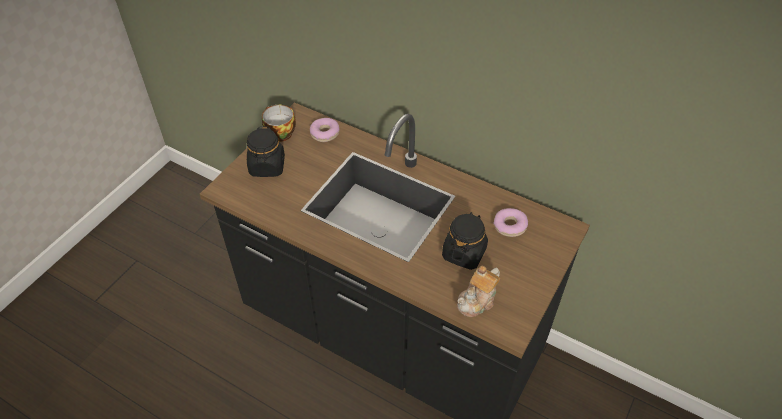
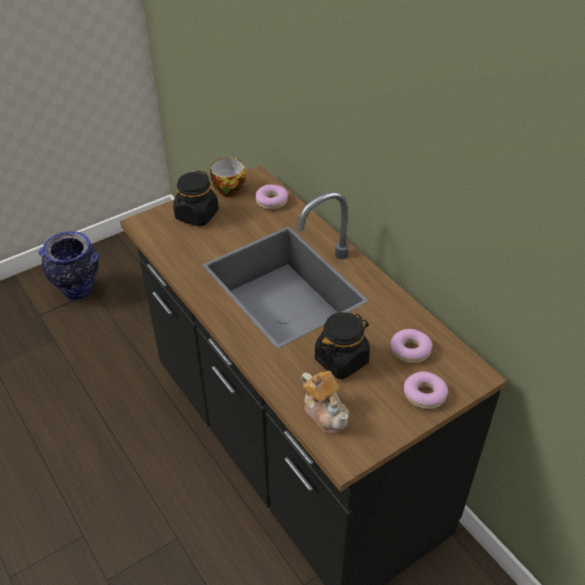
camera: 25 degrees right, 5 degrees down
(122, 265) = (79, 291): none -> vase
(477, 301) = (325, 413): teapot -> teapot turned 105 degrees counterclockwise
(540, 258) = (424, 394): none -> donut

